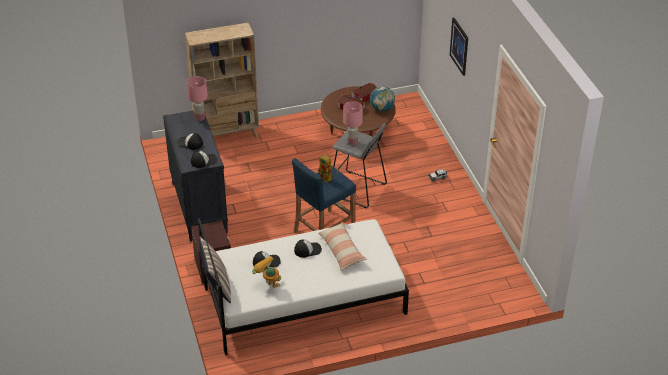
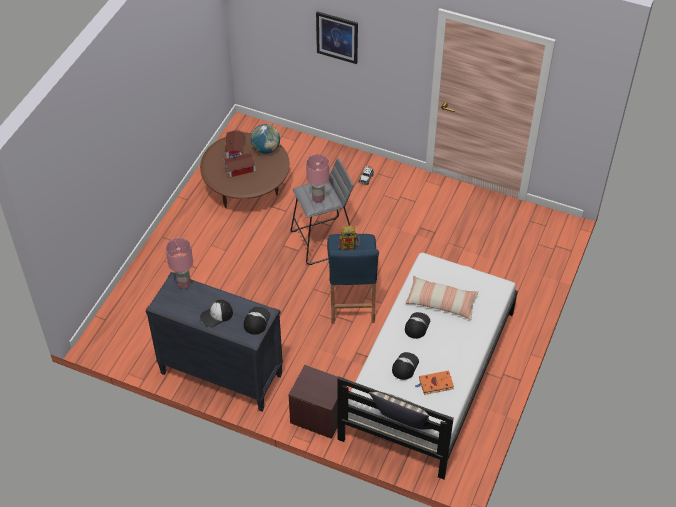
camera: 50 degrees left, 10 degrees up
(227, 135) = (137, 285): beige bookcase -> none
(268, 284) = (435, 384): toy robot -> orange book

